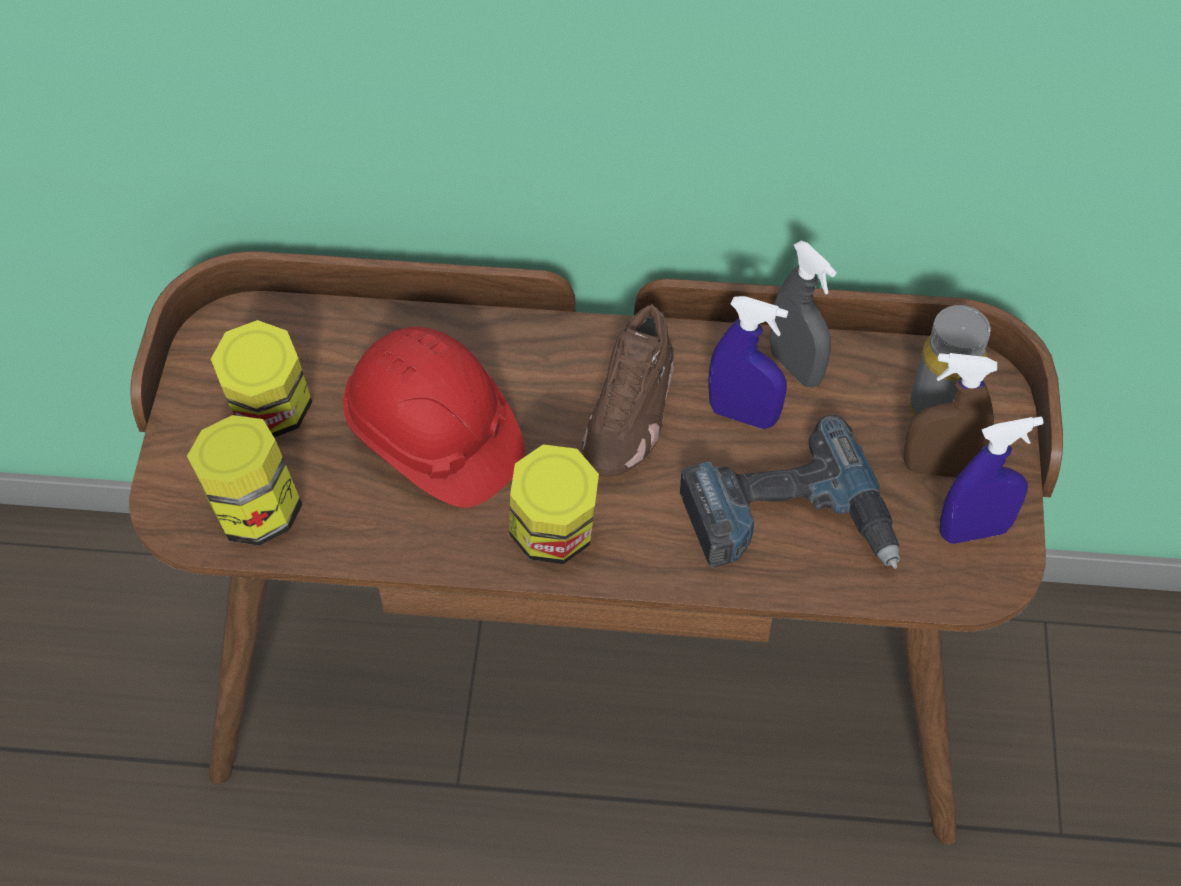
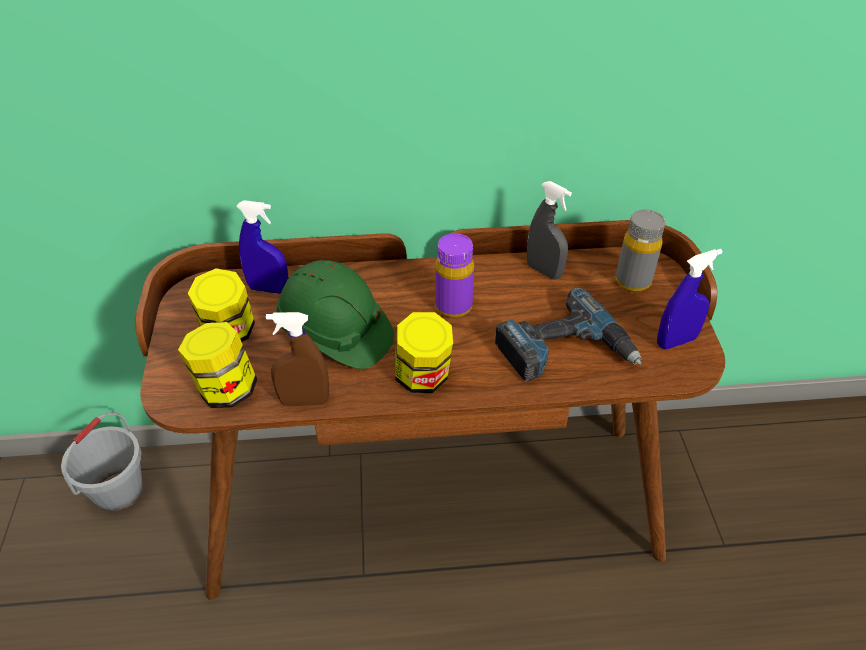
camera: 10 degrees left, 10 degrees down
(89, 583) = (118, 491): none -> grey bucket
(433, 439) = (335, 334): red hard hat -> green hard hat
(630, 414) = (453, 306): brown shoe -> purple bottle
(743, 415) = (521, 298): blue spray bottle -> blue spray bottle (268, 289)
(938, 468) = (643, 311): brown spray bottle -> brown spray bottle (304, 401)

